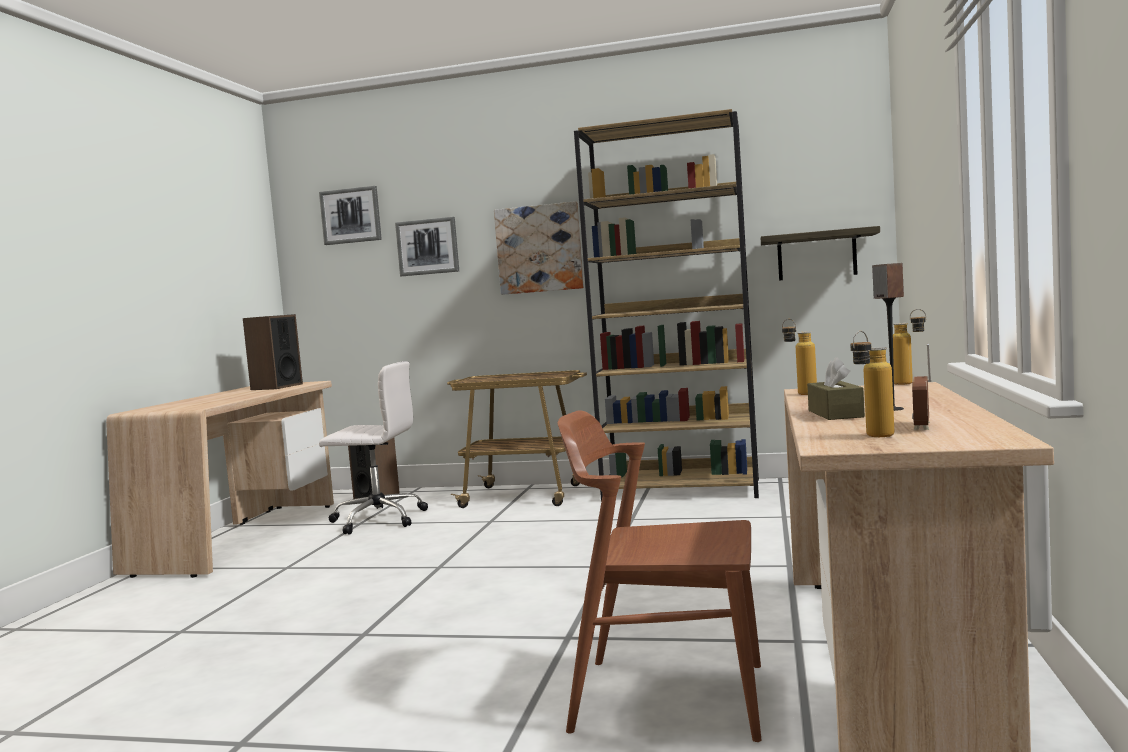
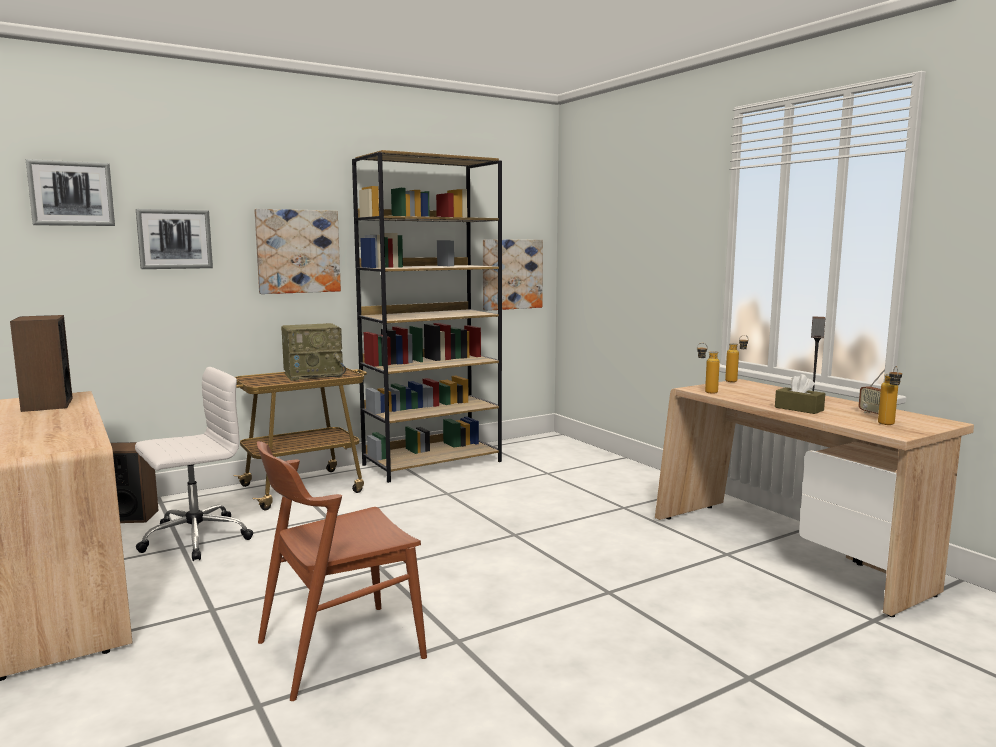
camera: 45 degrees left, 5 degrees up
(532, 376) = (314, 375): none -> radio
(668, 697) = (743, 608): brown chair -> brown chair (339, 649)
(816, 256) = (511, 274): shelf -> picture

